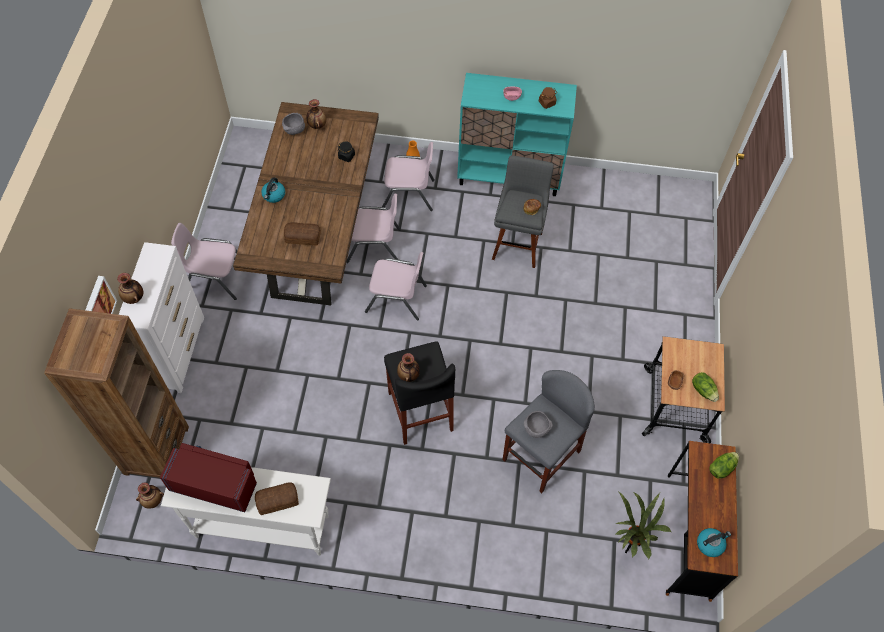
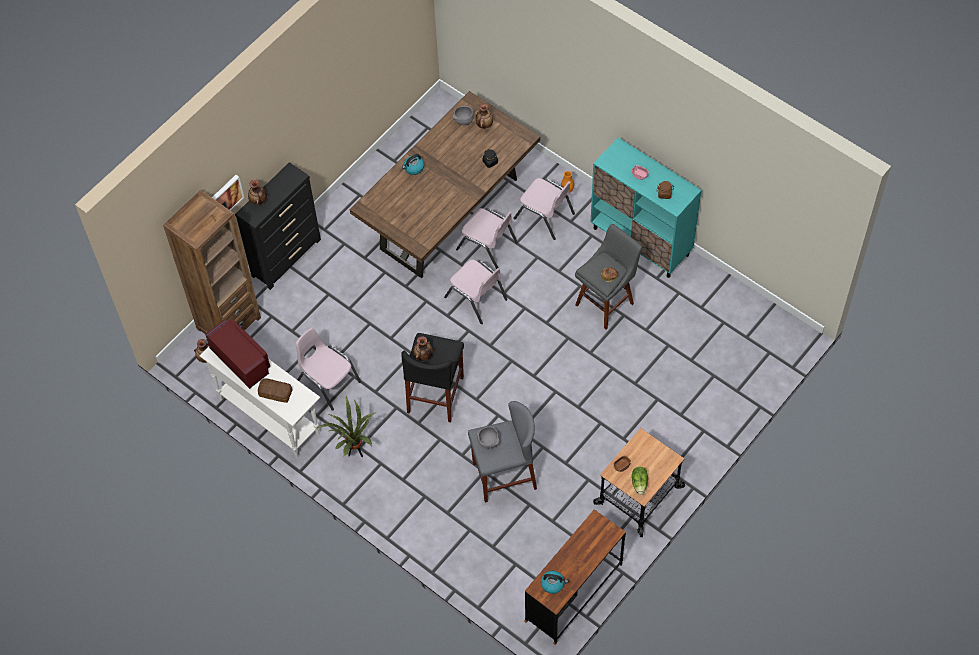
camera: 35 degrees right, 0 degrees up
(179, 351) = (287, 257): white dresser -> black dresser
(215, 277) = (348, 211): pink chair -> pink chair (328, 381)
(302, 236) = (414, 211): bread -> none
(629, 545) = (523, 574): potted plant -> potted plant (355, 452)
(721, 468) = (602, 540): lettuce -> none

